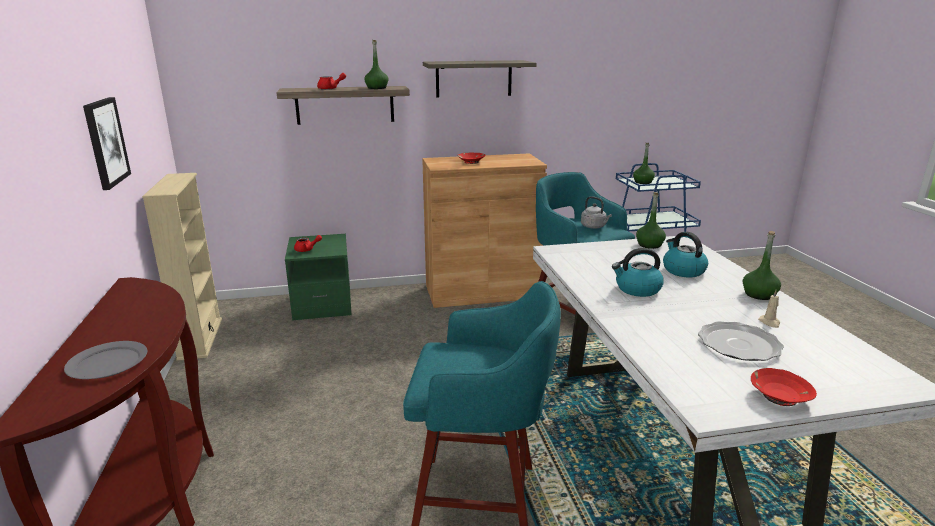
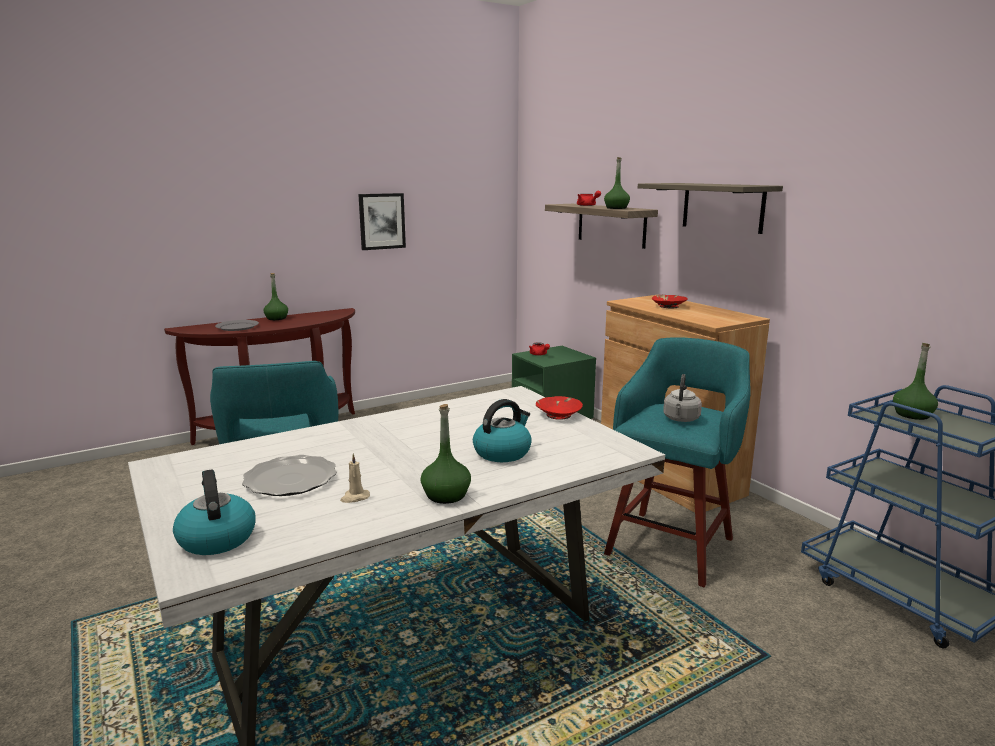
camera: 70 degrees right, 5 degrees down
(200, 338) = (460, 395): beige bookcase -> none
(637, 289) = (422, 432): kettle -> kettle (216, 538)
(649, 245) = (586, 433): green bottle -> green bottle (276, 318)
(779, 397) = (177, 494): red bowl -> red bowl (558, 414)

